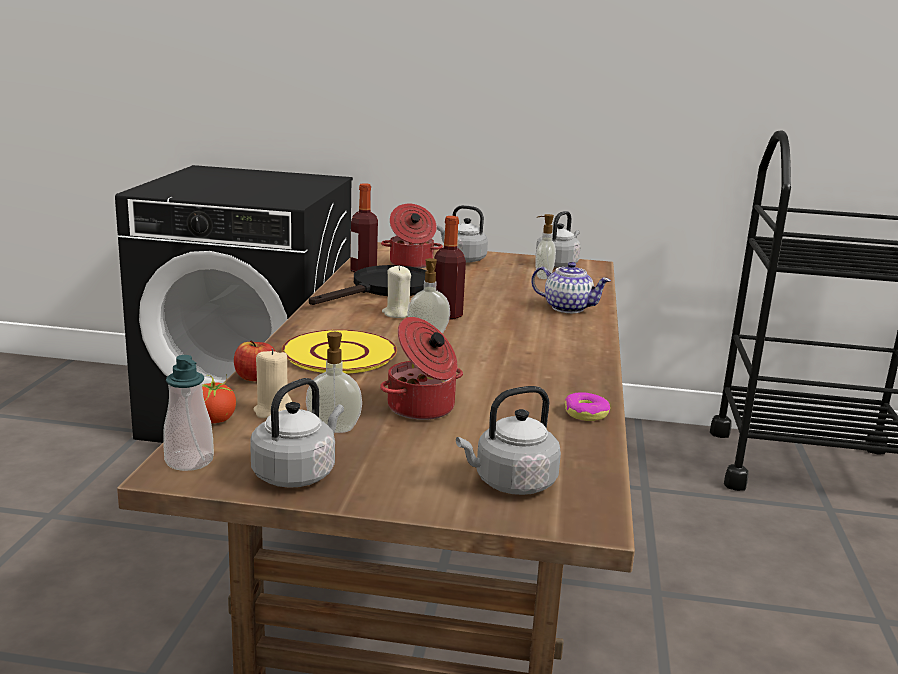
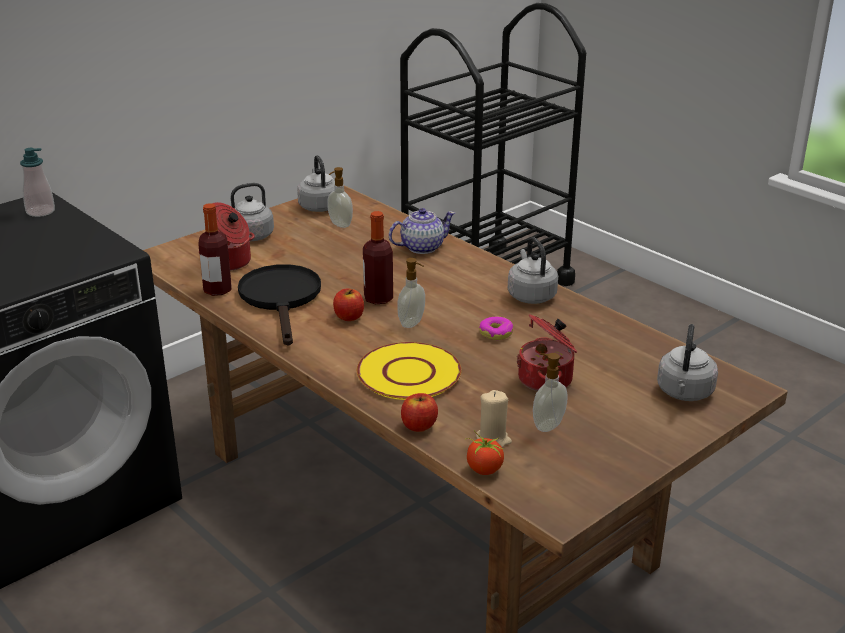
camera: 50 degrees left, 10 degrees up
(189, 461) = (547, 501): soap dispenser -> soap dispenser (40, 211)
(297, 473) = (606, 463): grey kettle -> grey kettle (530, 295)
(397, 314) = (349, 317): beige candle -> apple
(586, 414) = (612, 326): donut -> donut (496, 333)

